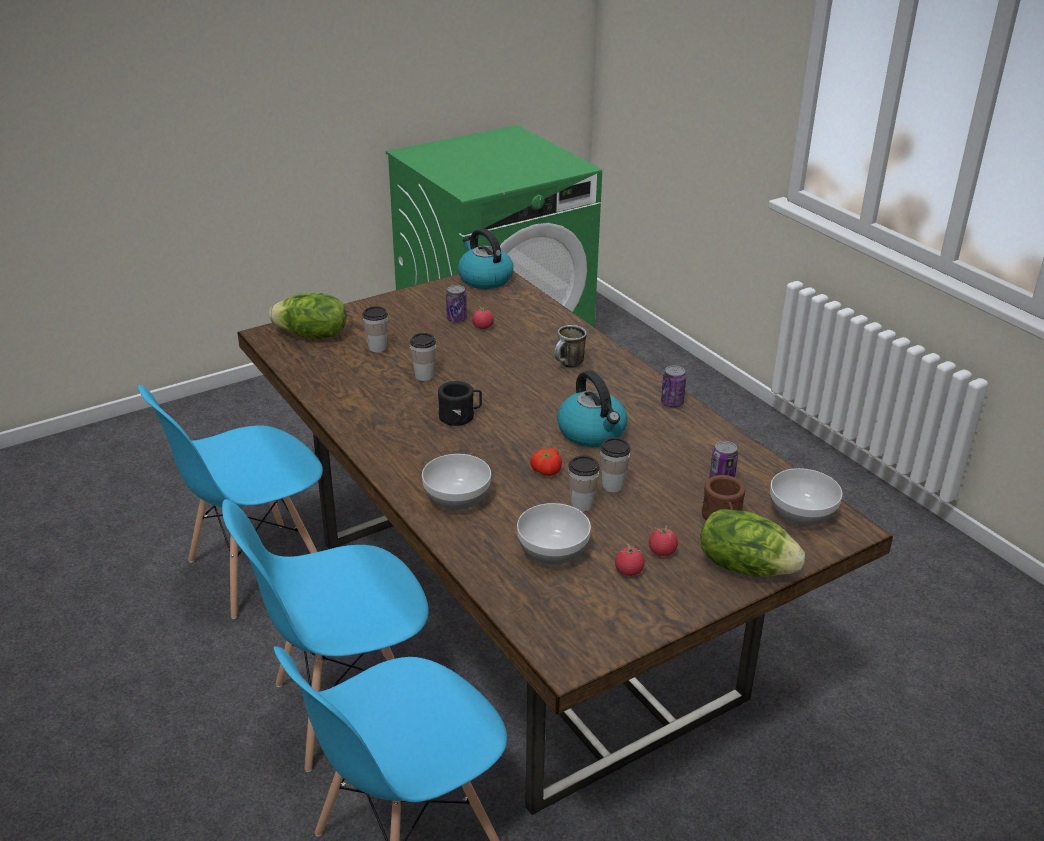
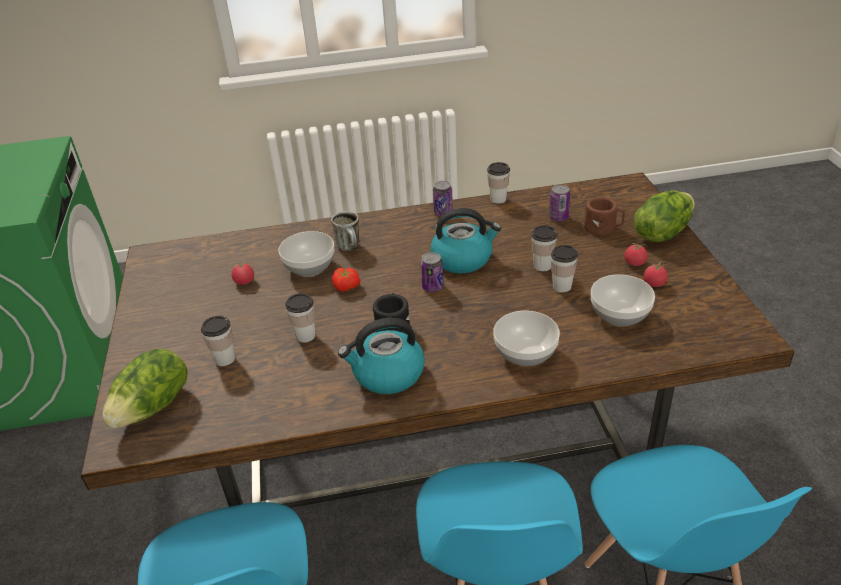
camera: 65 degrees left, 5 degrees up
(456, 319) = (215, 295): can -> can (432, 287)
(484, 279) = (153, 262): kettle -> kettle (387, 374)
(545, 471) = (506, 295): tomato -> tomato (346, 287)
(727, 433) = (498, 199): none -> cup
(802, 515) = (610, 196): bowl -> bowl (310, 267)

